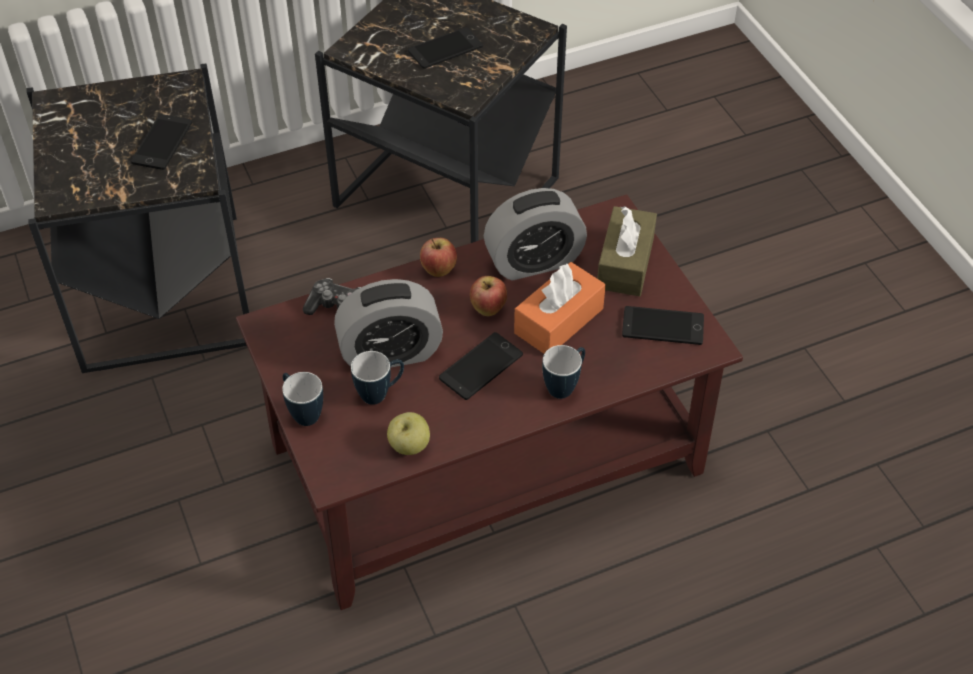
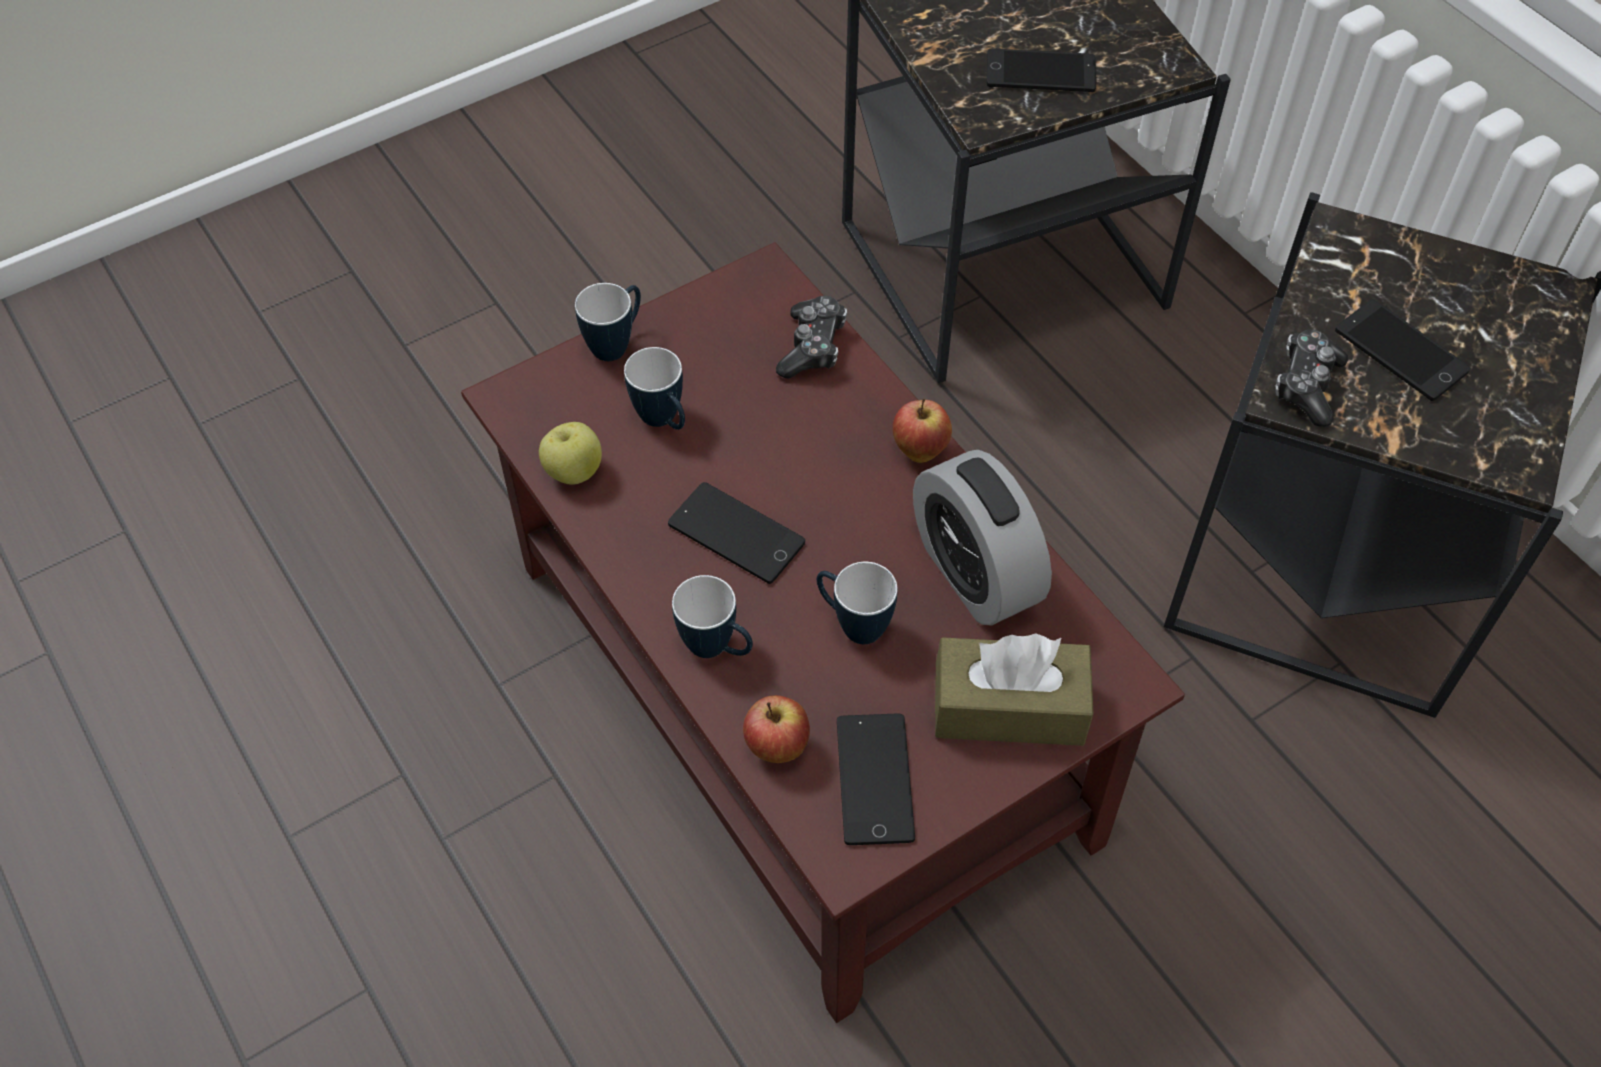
camera: 80 degrees right, 5 degrees up
(390, 353) = (741, 420): alarm clock -> none
(459, 88) = (1307, 385): none -> game controller
(488, 310) = (854, 526): apple -> apple (776, 748)
(558, 321) = (852, 624): orange tissue box -> mug

